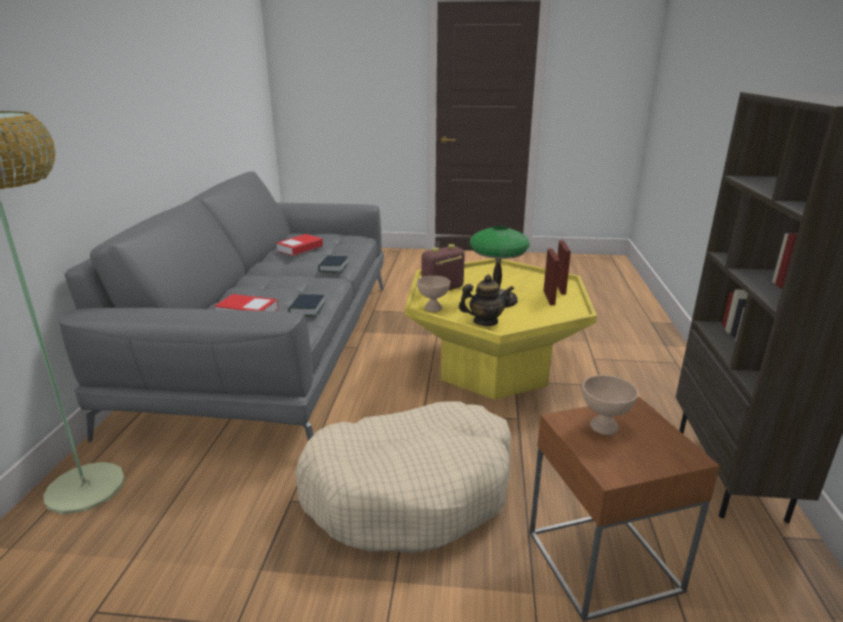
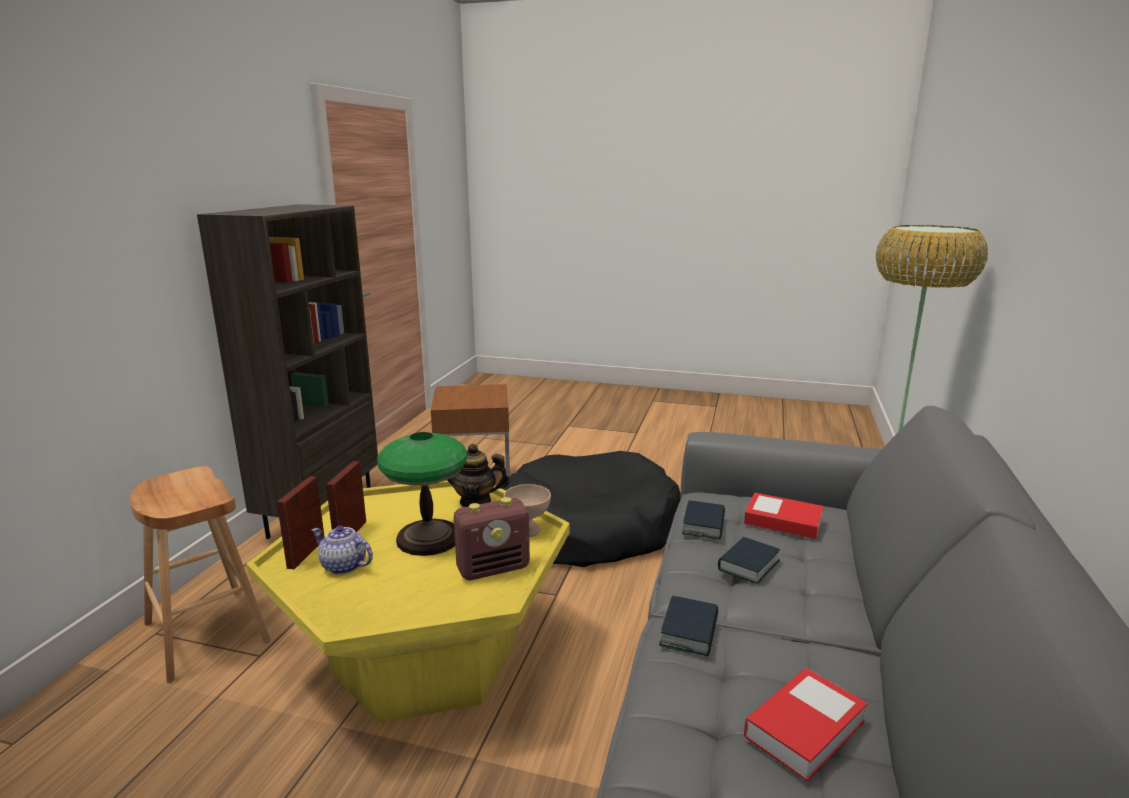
camera: 170 degrees left, 5 degrees down
(290, 290) = (748, 565): none -> book
(411, 490) = (587, 529): beige dog bed -> black dog bed
(529, 284) = (343, 566): none -> teapot
(604, 427) = (476, 400): beige bowl -> none
(644, 365) = (207, 633): none -> brown stool

